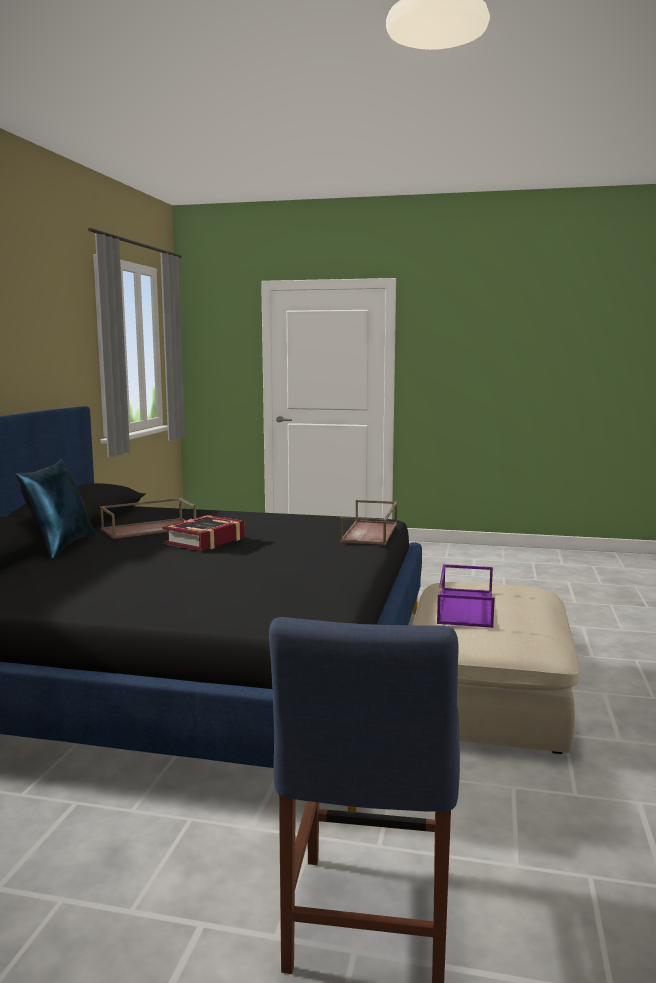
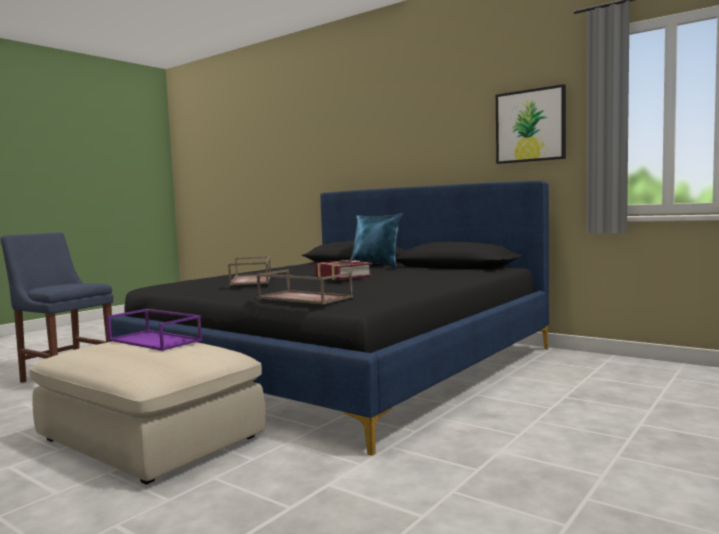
camera: 115 degrees right, 5 degrees down
(51, 341) = (530, 126): none -> picture
(149, 528) = (402, 271): brown tray -> brown tray (252, 280)

